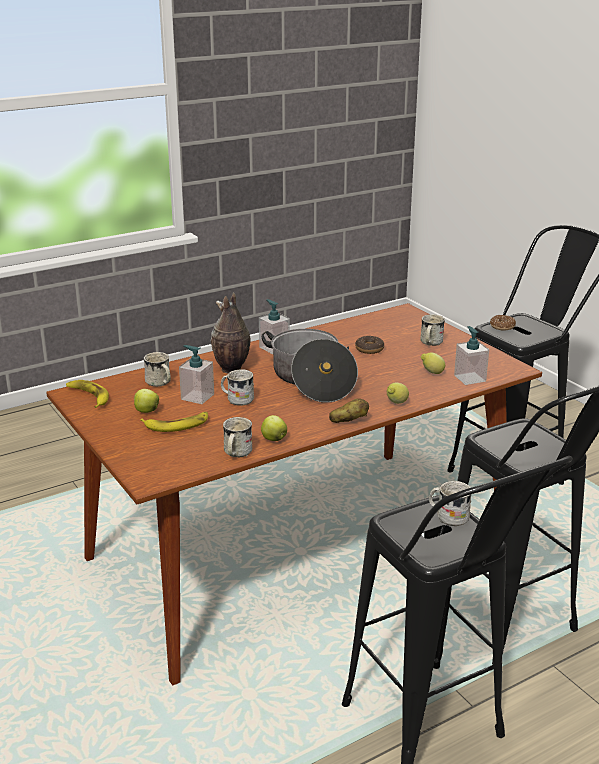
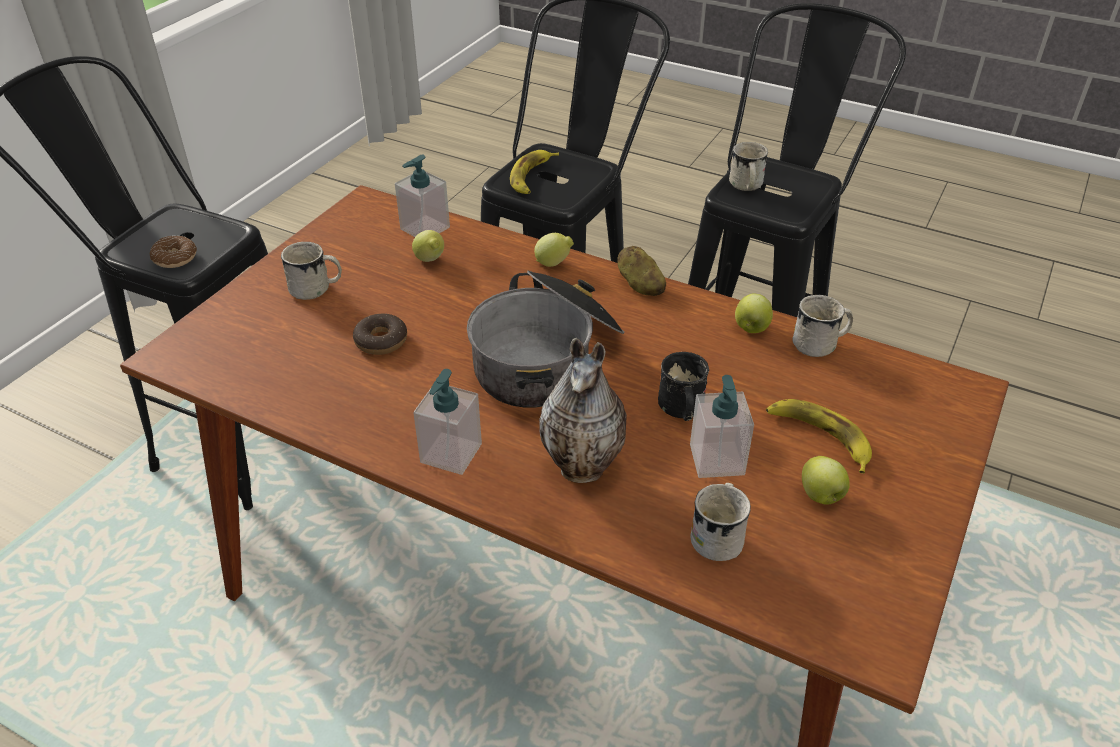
camera: 120 degrees left, 15 degrees up
(88, 396) = (862, 612): banana -> banana (532, 177)
(237, 399) = (681, 411): white mug -> black mug

